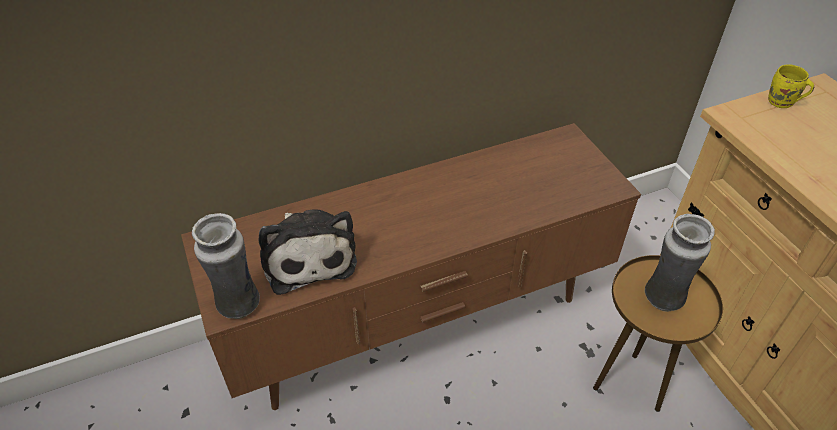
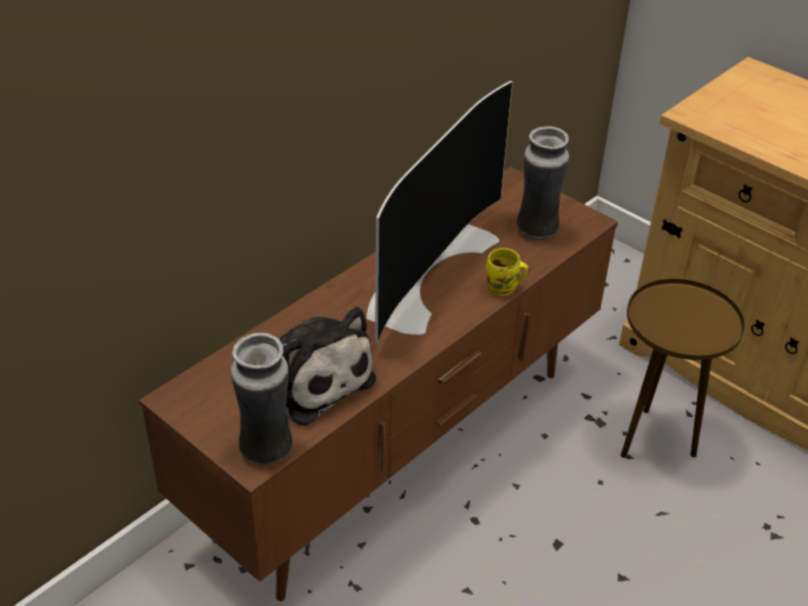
camera: 25 degrees left, 5 degrees down
(452, 193) = (427, 270): none -> television
(662, 299) = (682, 320): vase -> vase (536, 231)
(781, 103) = (727, 93): yellow mug -> yellow mug (503, 289)

